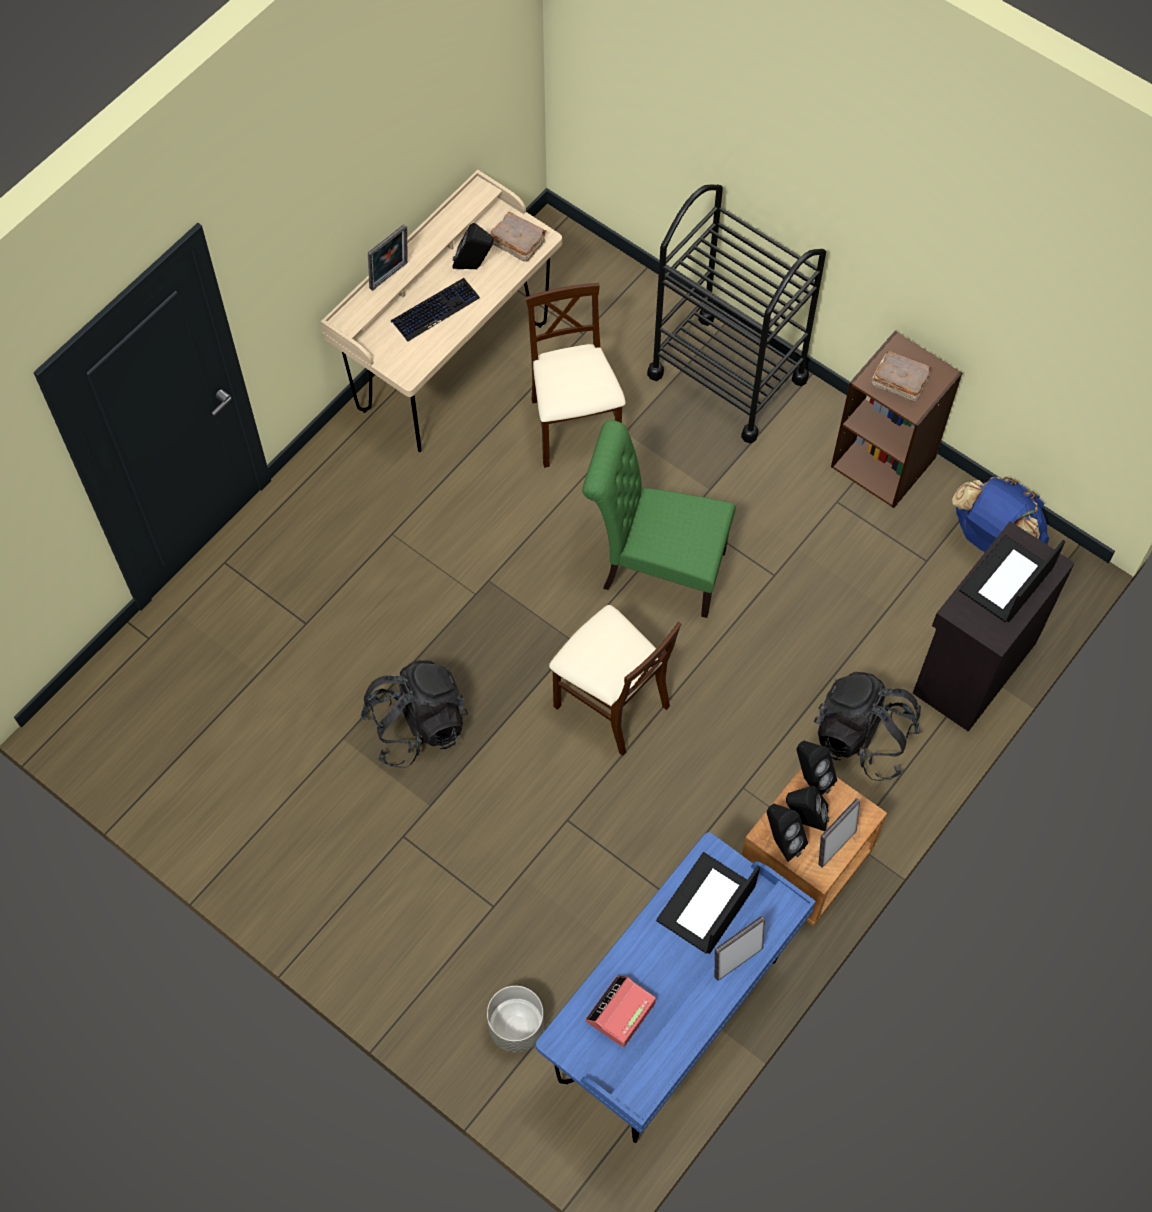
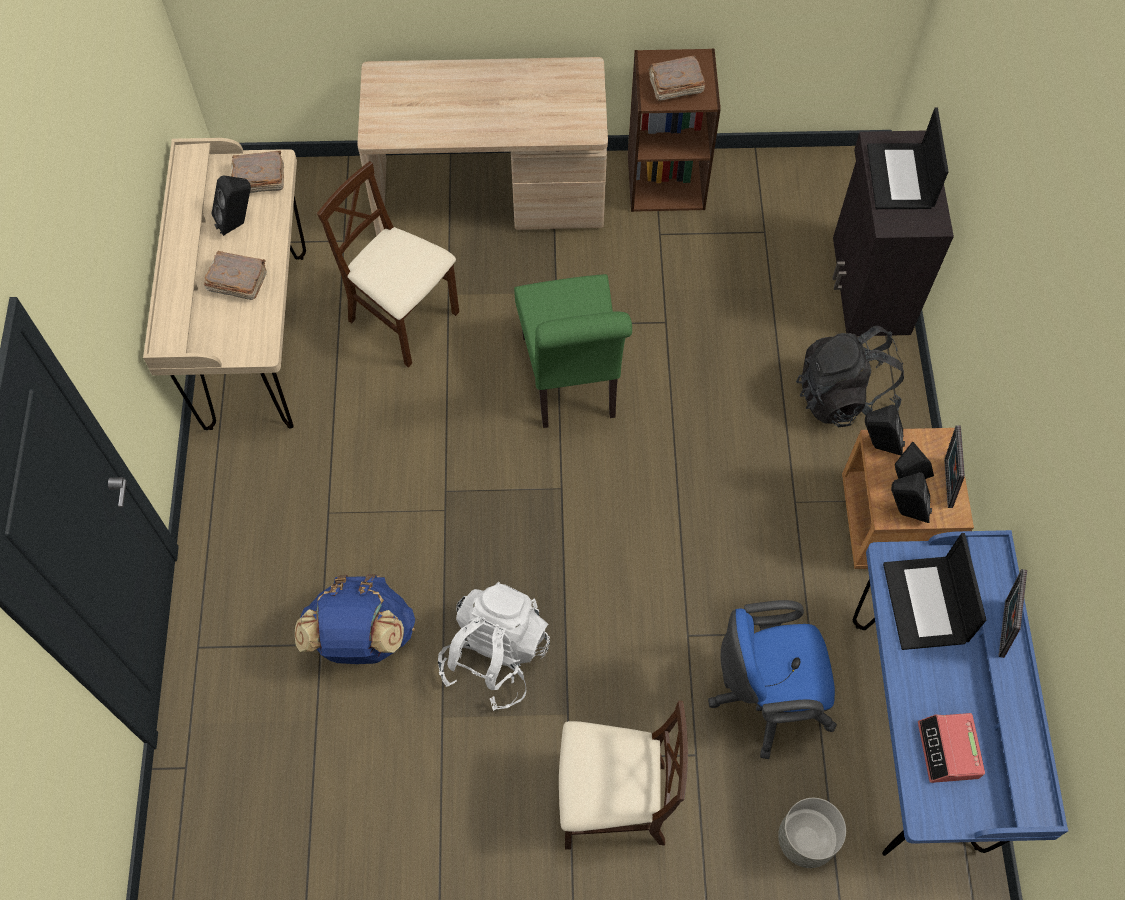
camera: 40 degrees left, 0 degrees up
(390, 277) = (174, 278): picture frame -> none
(416, 725) = (495, 656): black backpack -> white backpack
(435, 310) = (237, 281): keyboard -> brown book
(581, 908) = (765, 697): none -> blue office chair
(611, 703) = (635, 514): beige chair -> beige chair (613, 802)
(655, 568) = (571, 383): green chair -> green chair turned 75 degrees counterclockwise
(727, 376) = (490, 197): black cart -> beige desk
(993, 538) = (794, 182): blue backpack -> blue backpack (361, 638)

